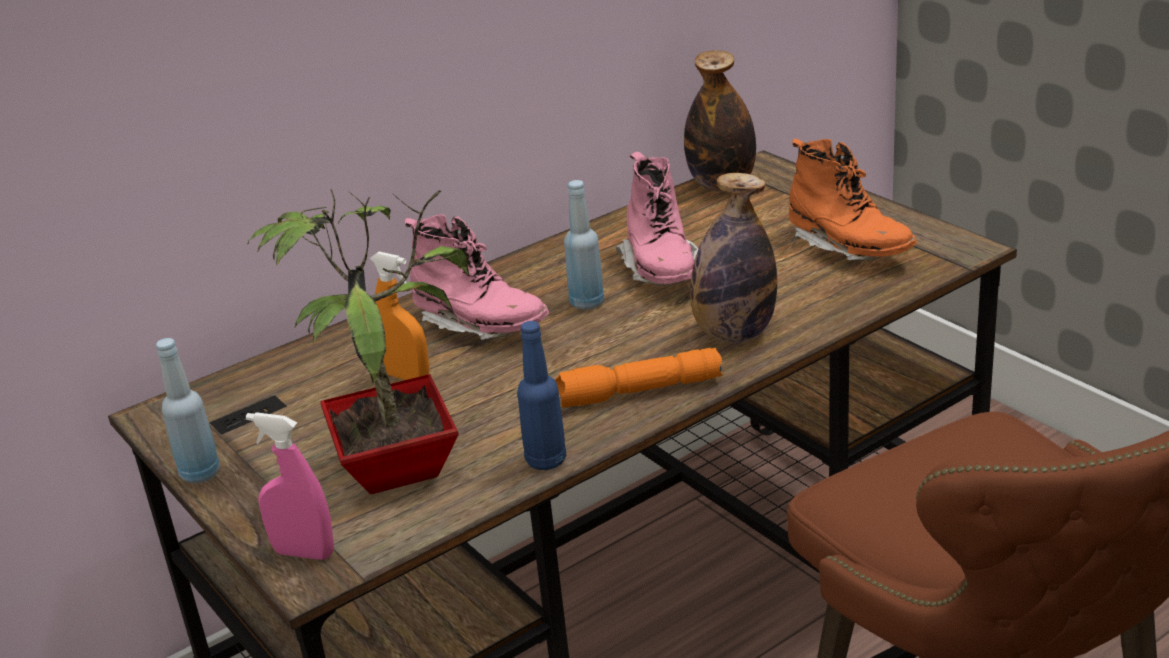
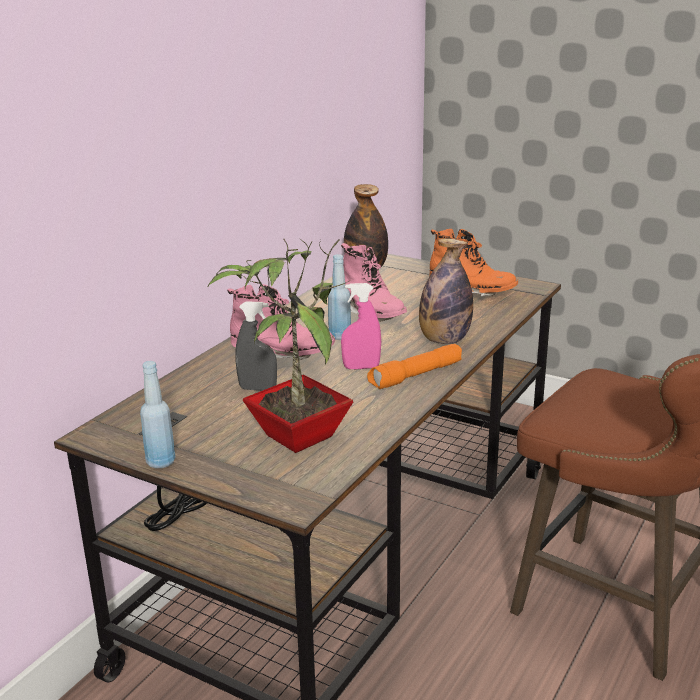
camera: 25 degrees left, 5 degrees down
(304, 553) = (279, 491): pink spray bottle -> pink spray bottle (361, 367)
(407, 376) = (258, 389): orange spray bottle -> grey spray bottle
(545, 460) = (391, 418): blue bottle -> none

